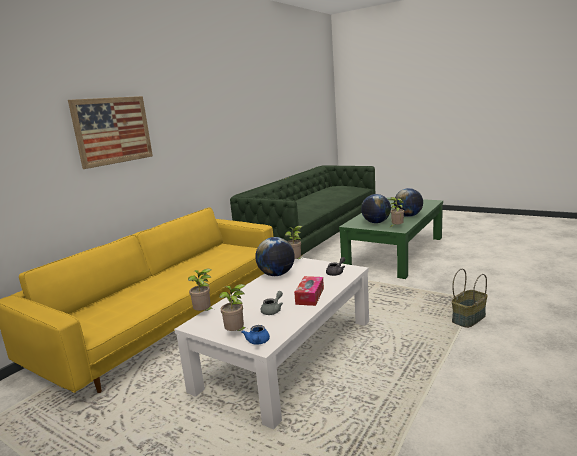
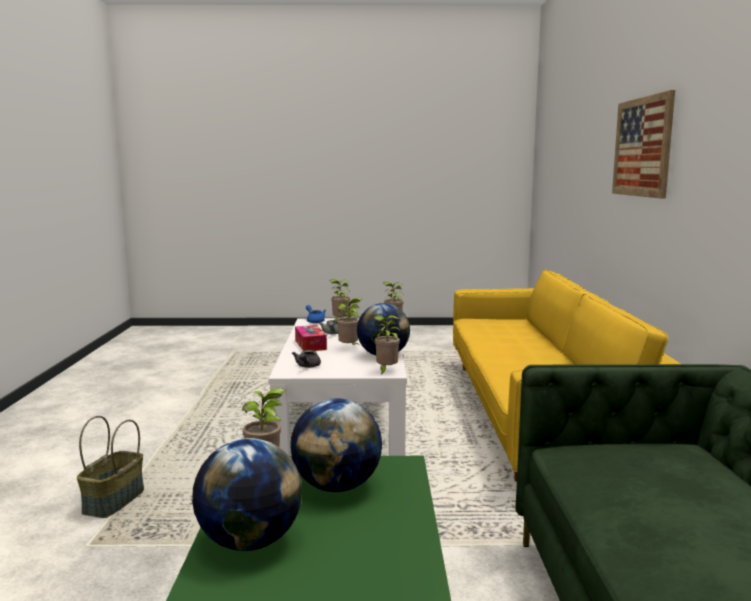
camera: 145 degrees right, 5 degrees down
(286, 286) = (349, 348): none -> potted plant

